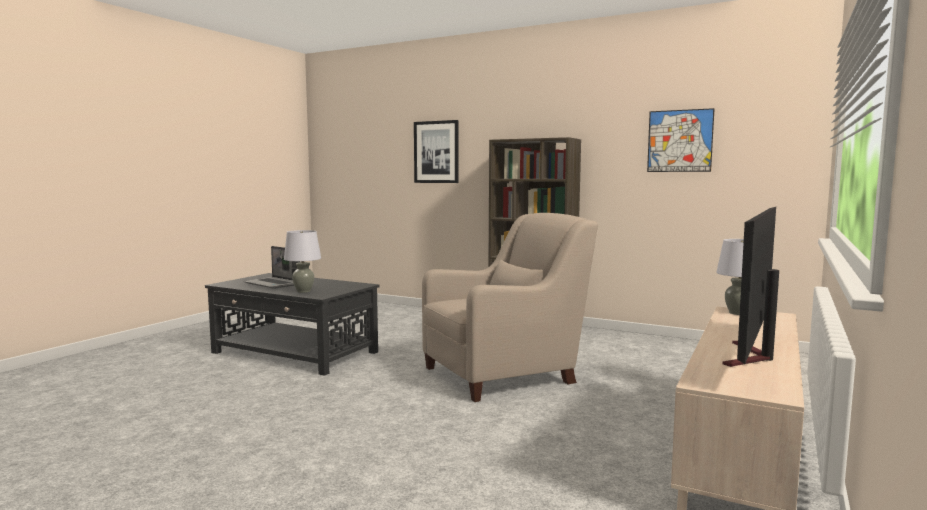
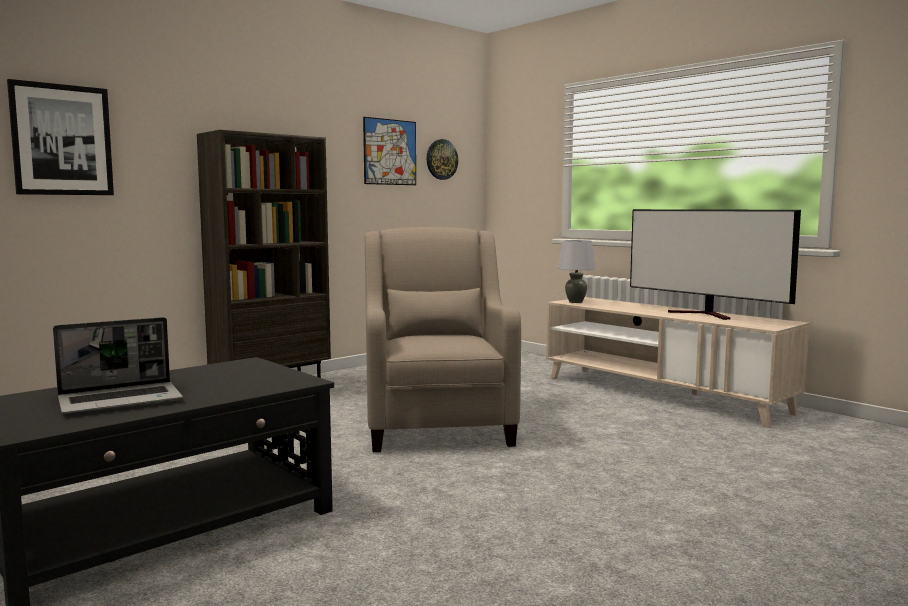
camera: 70 degrees left, 0 degrees up
(303, 291) = (243, 387): grey table lamp -> none
(751, 143) = (441, 159): none -> wall clock

